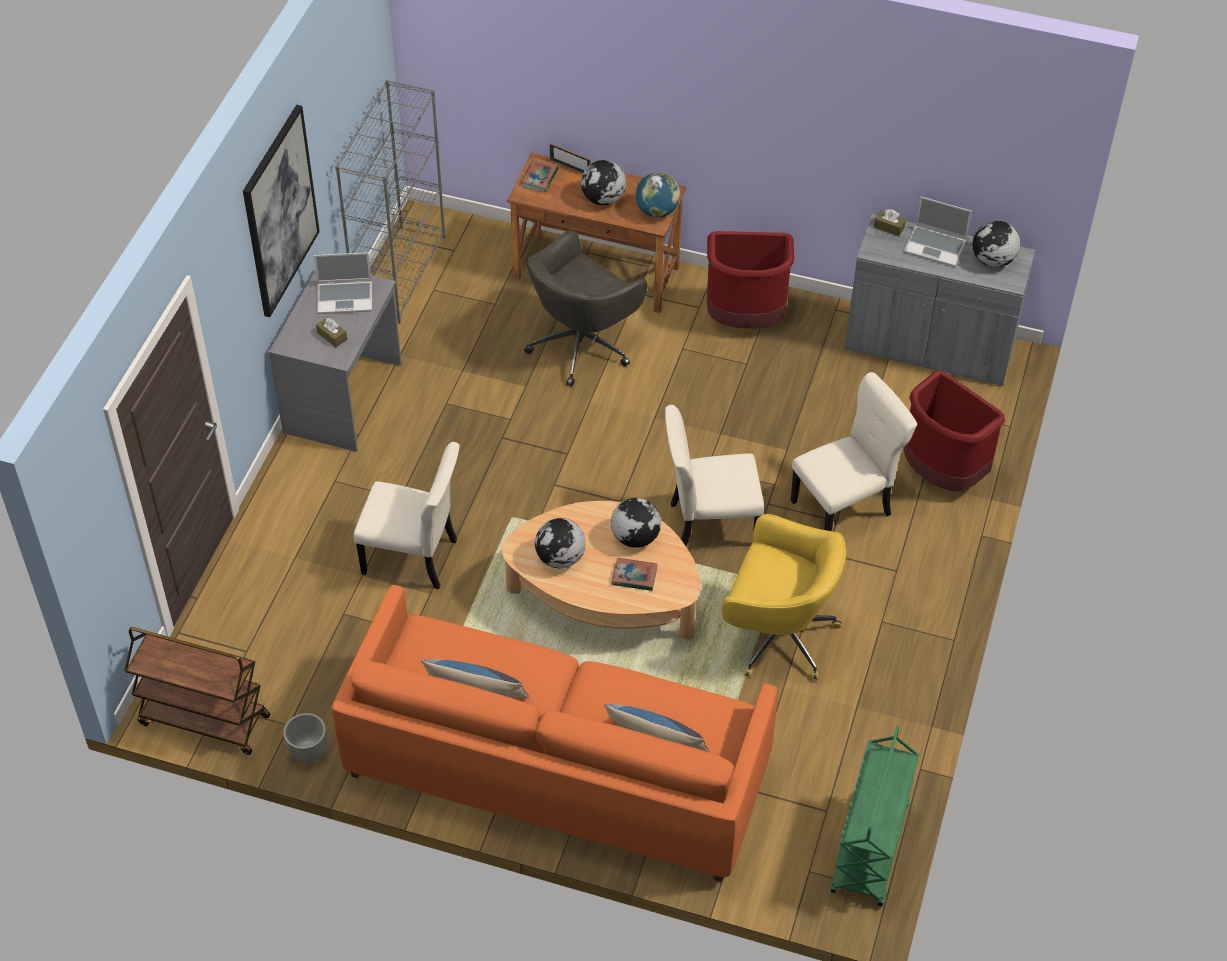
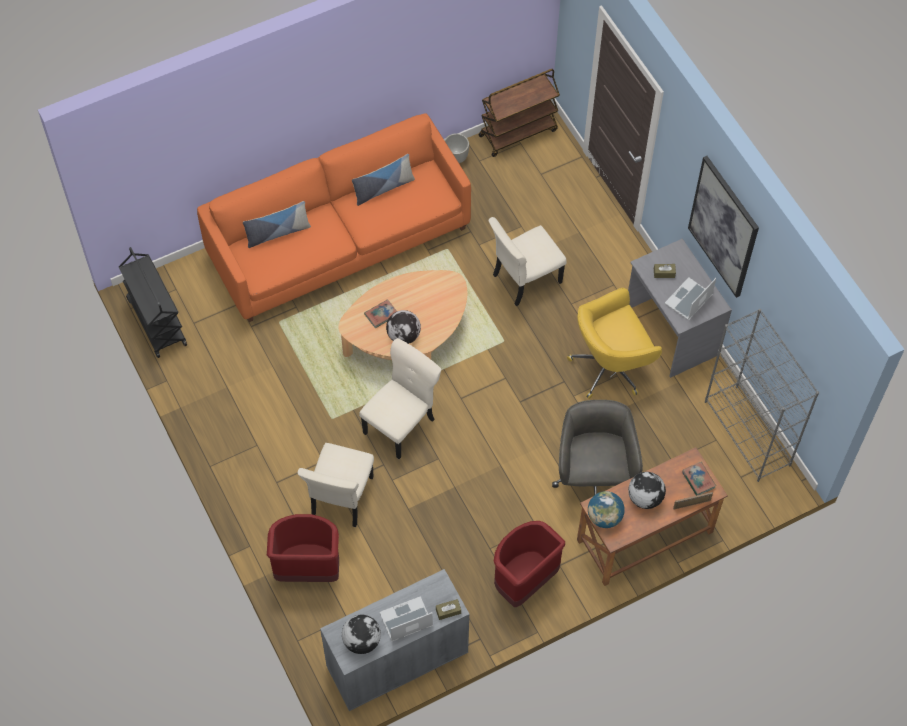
camera: 135 degrees right, 10 degrees up
(560, 558) = (427, 293): globe -> none
(777, 635) = (303, 391): yellow office chair -> yellow office chair (610, 366)
(870, 849) = (156, 322): green cart -> black cart

